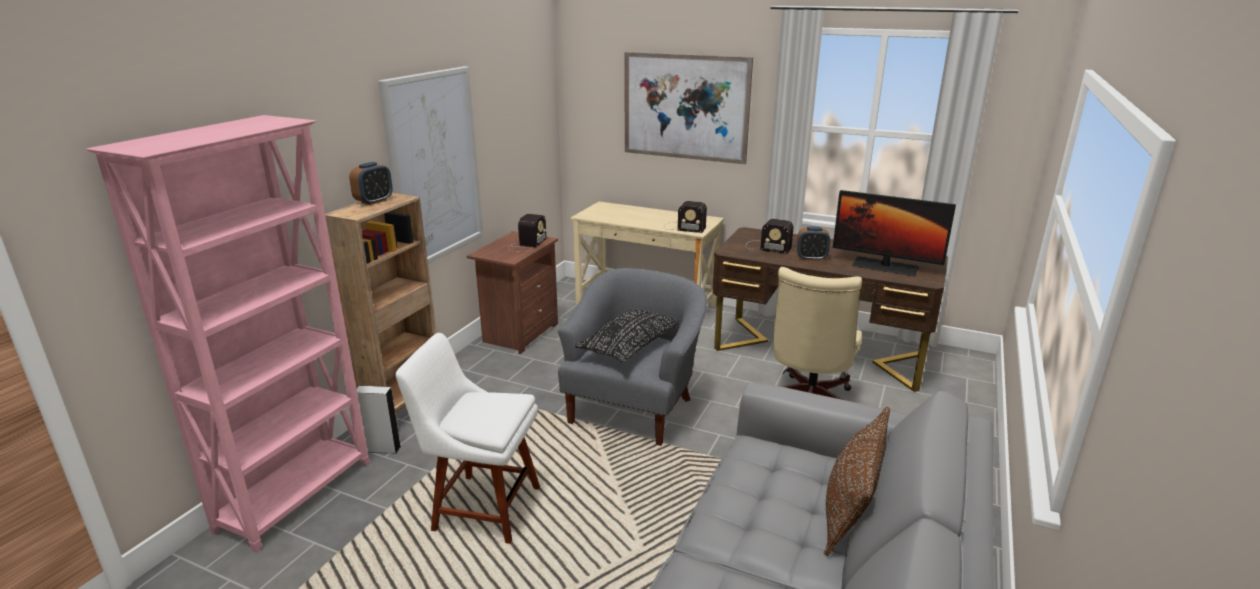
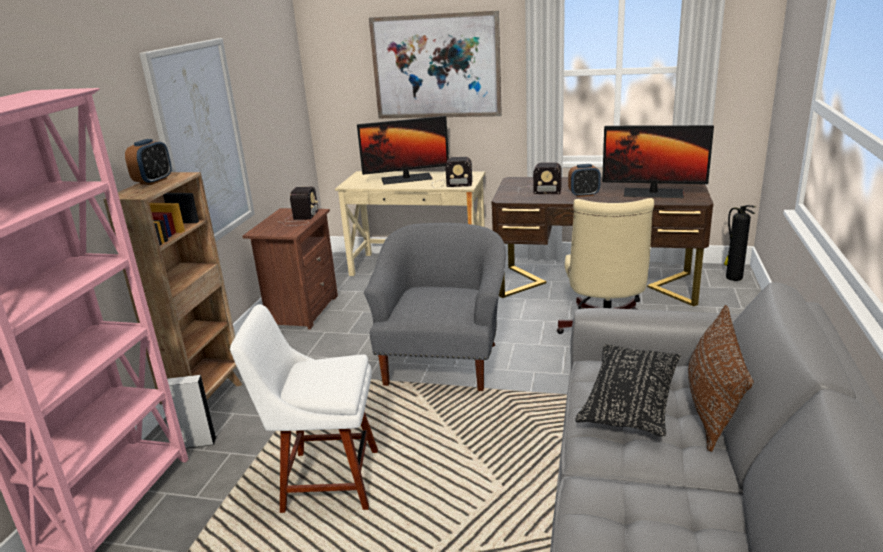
camera: 10 degrees left, 0 degrees up
(630, 345) = (435, 298): black pillow -> black pillow (630, 402)
(643, 216) = (406, 179): none -> monitor
(971, 366) = (733, 277): none -> fire extinguisher

